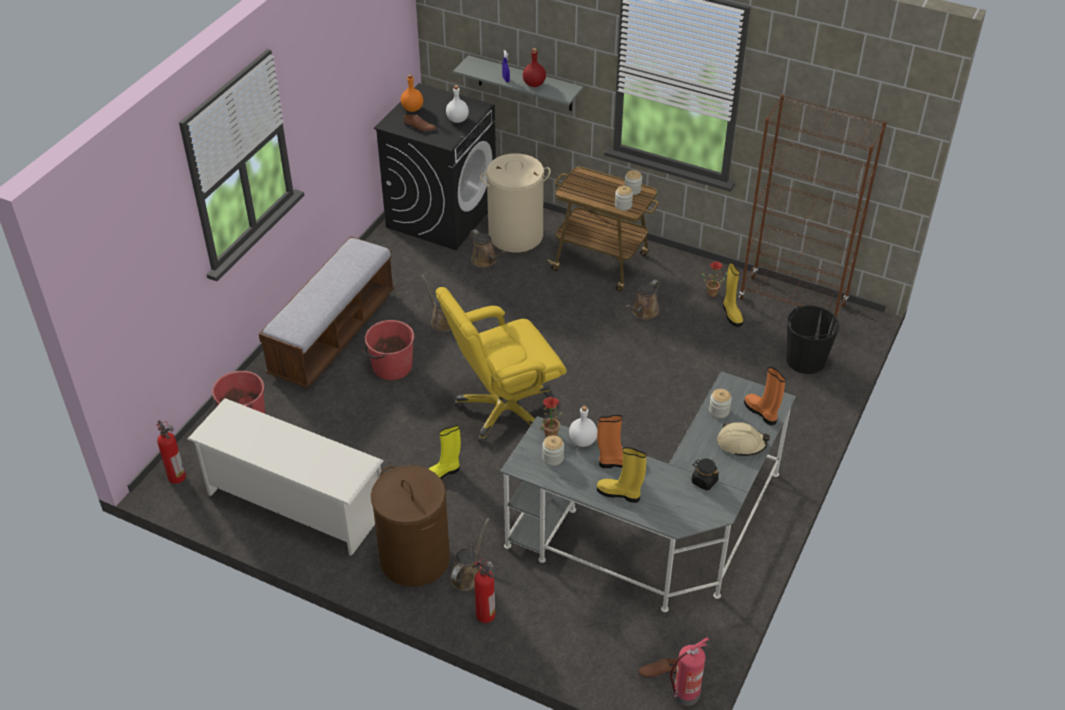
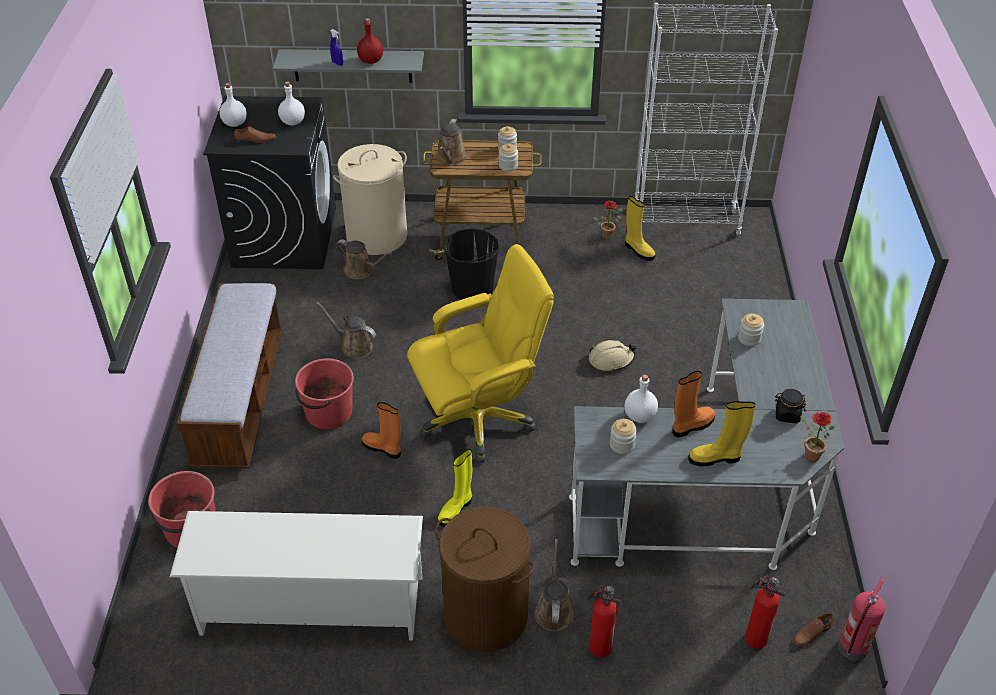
camera: 25 degrees left, 0 degrees up
(176, 476) = (145, 627): fire extinguisher -> fire extinguisher (754, 638)
(412, 109) = (234, 123): orange bottle -> white bottle
(504, 410) = (478, 418): yellow office chair -> yellow office chair turned 150 degrees counterclockwise
(549, 433) = (599, 420): potted plant -> potted plant (808, 455)
(644, 312) = (554, 274): brown watering can -> brown watering can (450, 158)
(741, 443) = (793, 364): beige hard hat -> beige hard hat (611, 360)
(761, 412) = (789, 327): orange boot -> orange boot (383, 448)
(793, 302) = (686, 222): brown bookcase -> white bookcase
(805, 360) = (733, 272): black bucket -> black bucket (472, 288)

